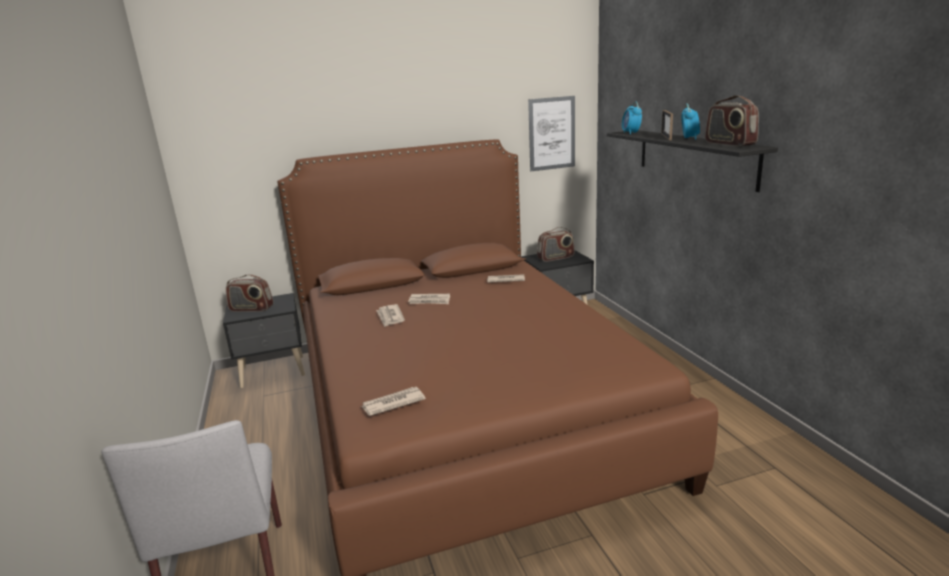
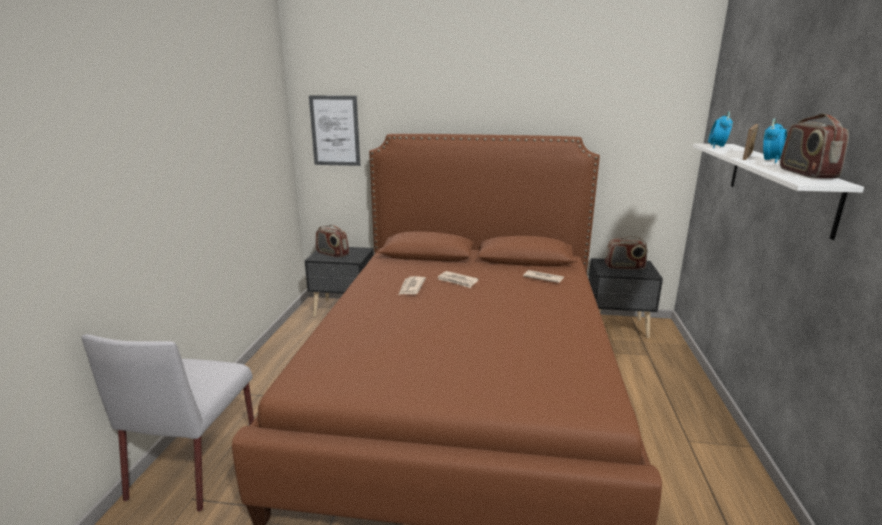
camera: 25 degrees right, 0 degrees up
(392, 403) = (334, 365): newspaper -> none
(551, 133) = (646, 137): picture -> picture (335, 131)
(694, 157) = (778, 184): black shelf -> white shelf

